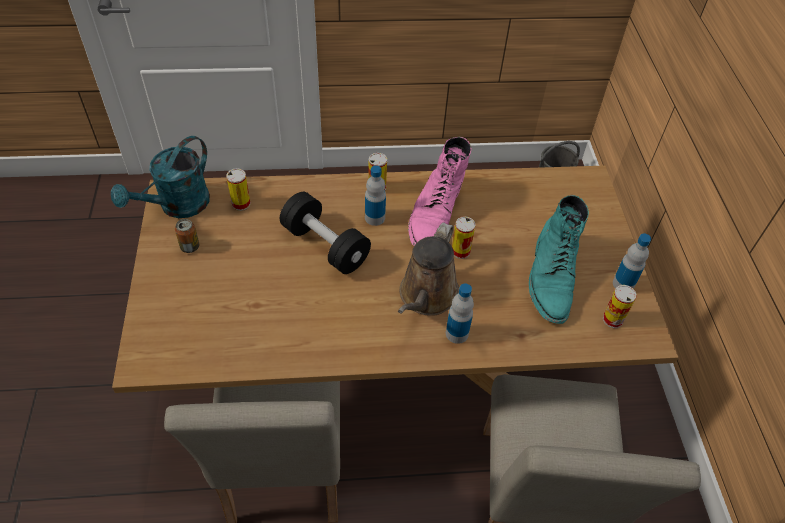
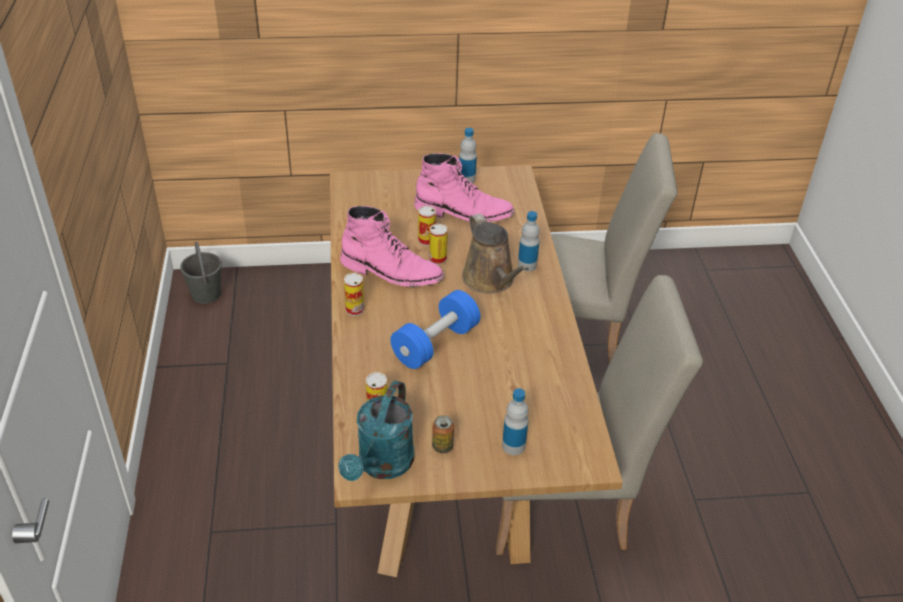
camera: 90 degrees left, 10 degrees down
(177, 206) = (382, 466): turquoise watering can -> turquoise watering can turned 75 degrees clockwise
(325, 246) = (435, 344): black dumbbell -> blue dumbbell
(375, 218) = (397, 311): bottle -> bottle (513, 446)
(426, 296) = (491, 280): brown watering can -> brown watering can turned 45 degrees clockwise
(551, 278) = (463, 213): turquoise boot -> pink boot
(612, 319) = (502, 188): can -> can (426, 240)

